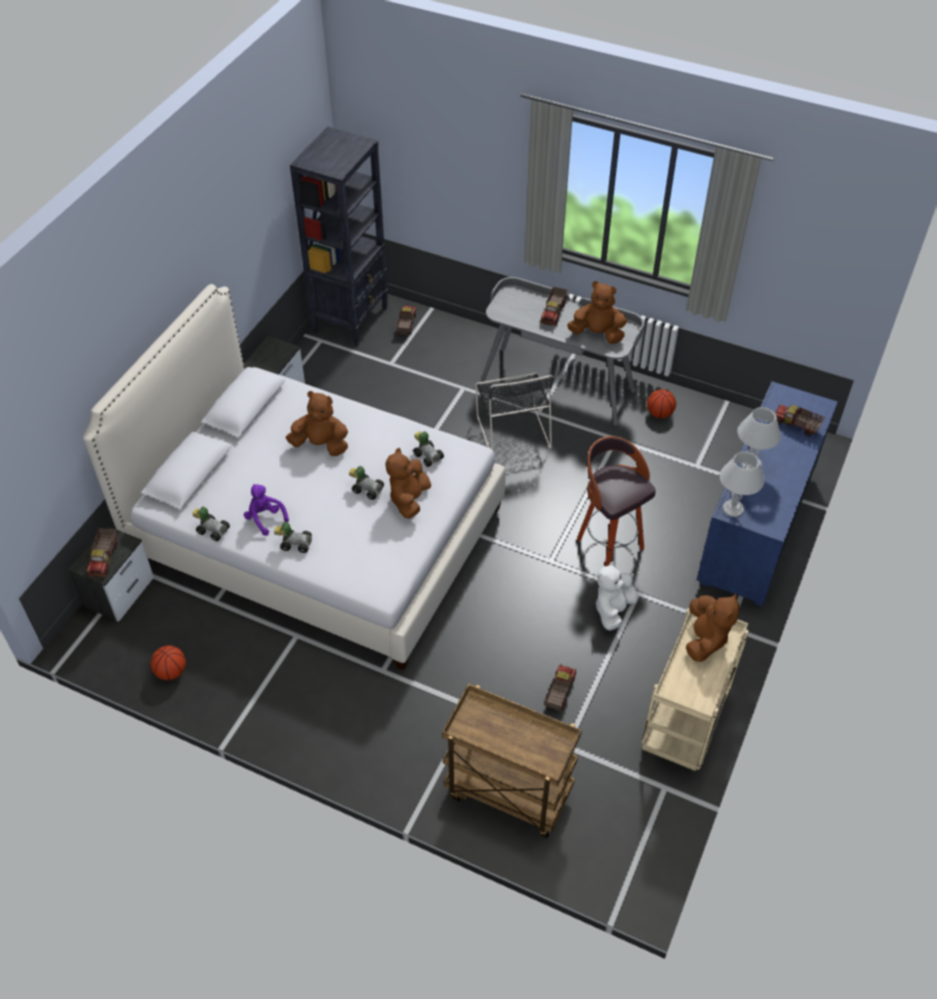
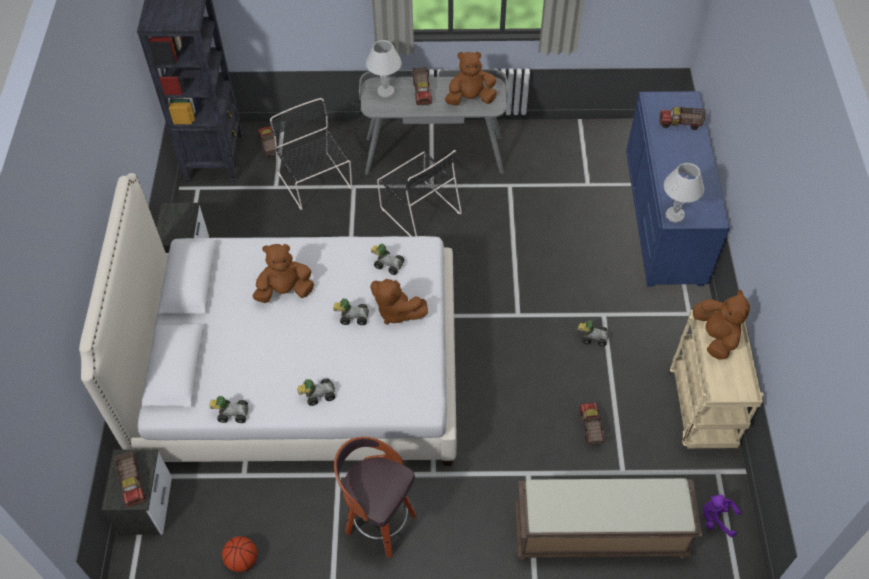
camera: 25 degrees left, 5 degrees up
(265, 518) = (275, 382): purple plush toy -> purple plush toy (716, 519)
(409, 499) = (396, 311): brown plush toy -> brown plush toy turned 45 degrees counterclockwise
(429, 372) = (315, 183): none -> black chair
(507, 793) = (599, 534): brown cart -> brown bench
(608, 542) = (555, 279): stool -> stool (379, 523)
(613, 610) = (592, 337): white plush toy -> toy car
(659, 414) = (532, 150): basketball -> none
(750, 465) = (665, 171): white table lamp -> white table lamp (385, 92)

